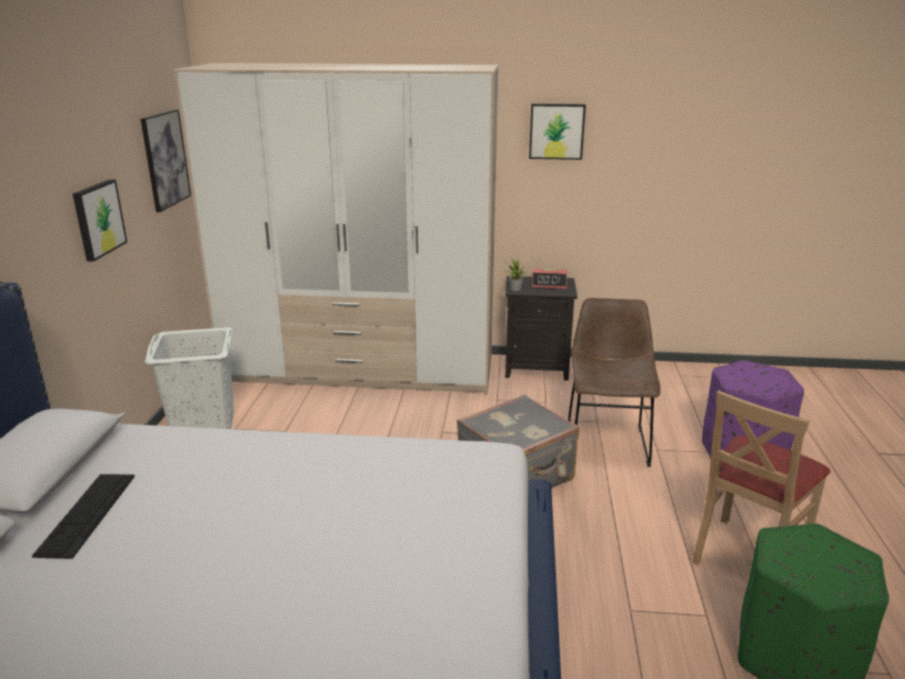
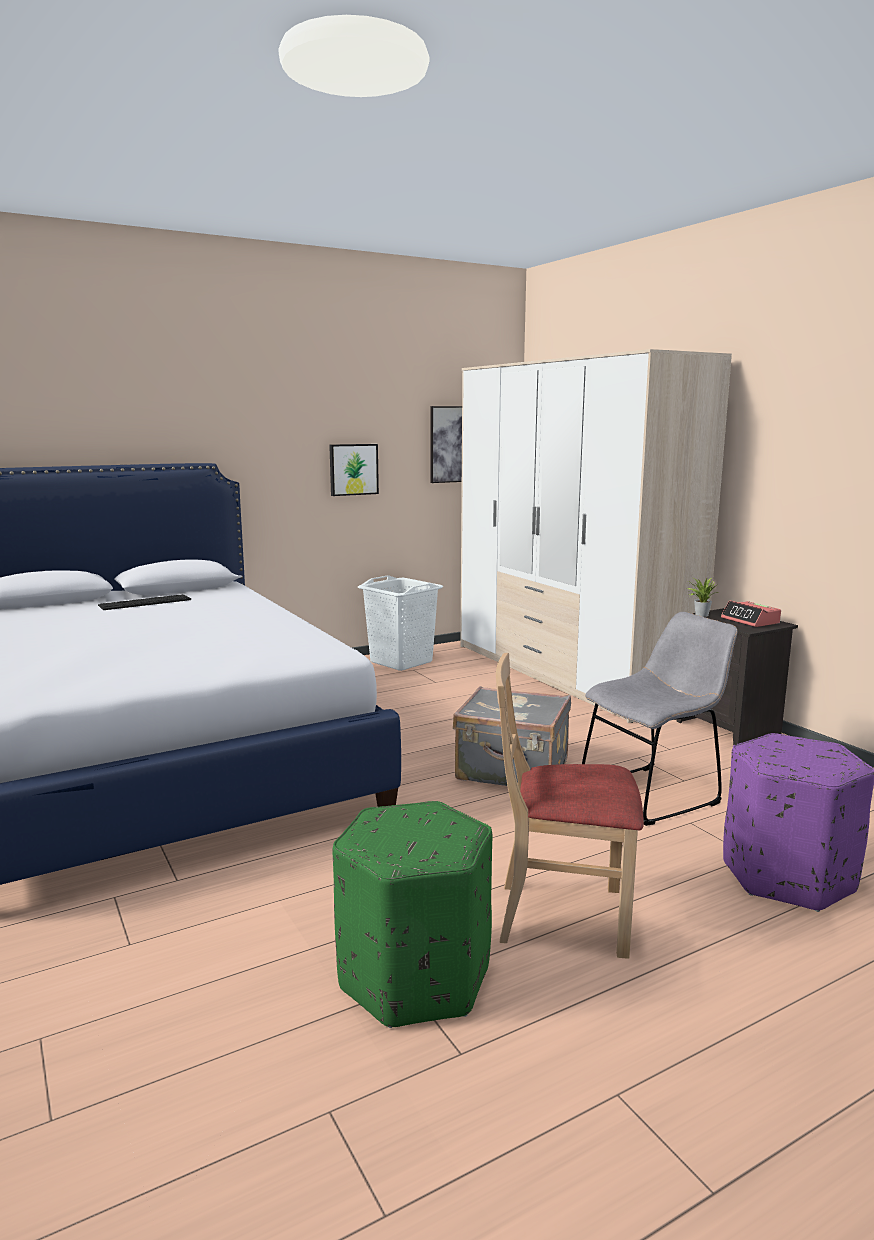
camera: 55 degrees right, 10 degrees down
(556, 131) = (791, 431): picture -> none
(606, 441) = (654, 793): brown chair -> grey chair

